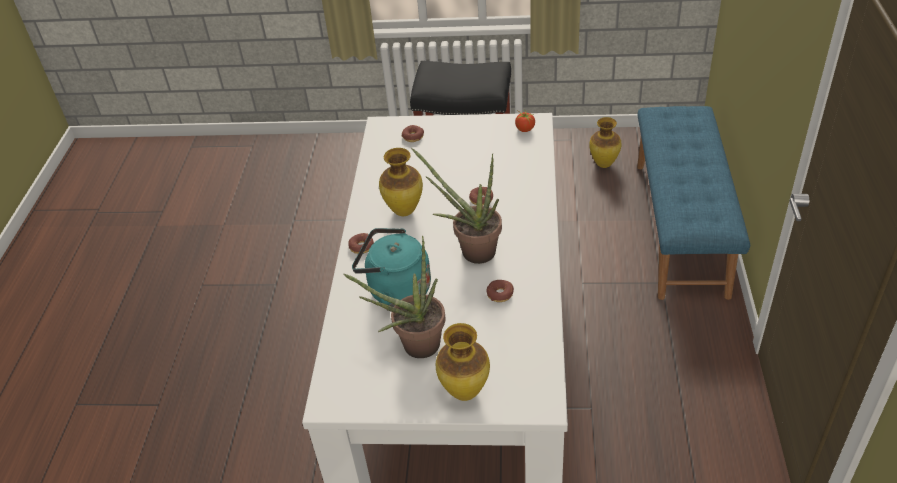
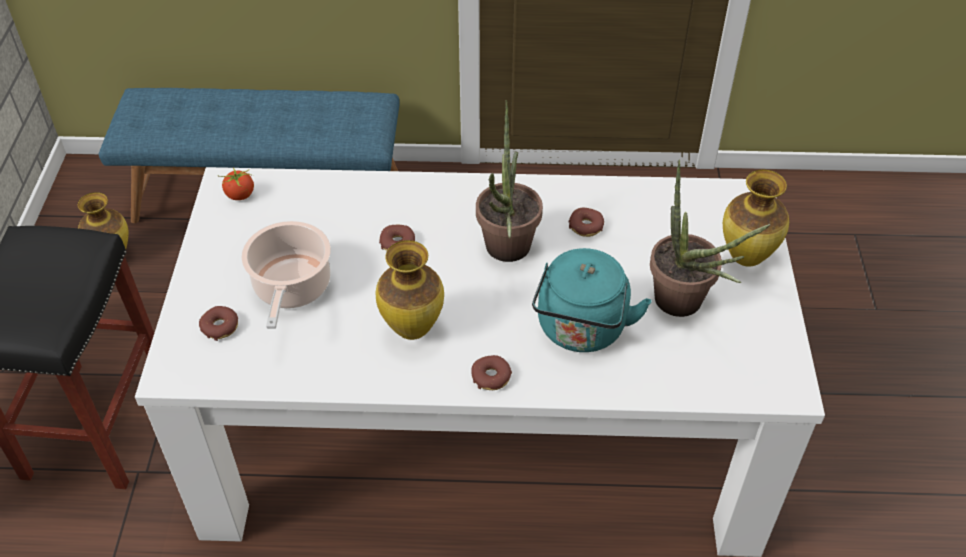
camera: 95 degrees left, 5 degrees up
(441, 159) = (291, 289): none -> cooking pot

